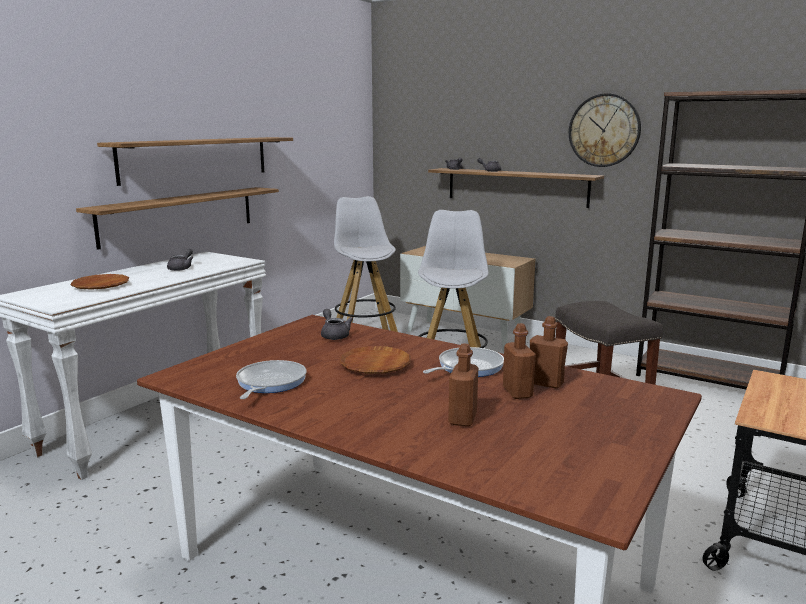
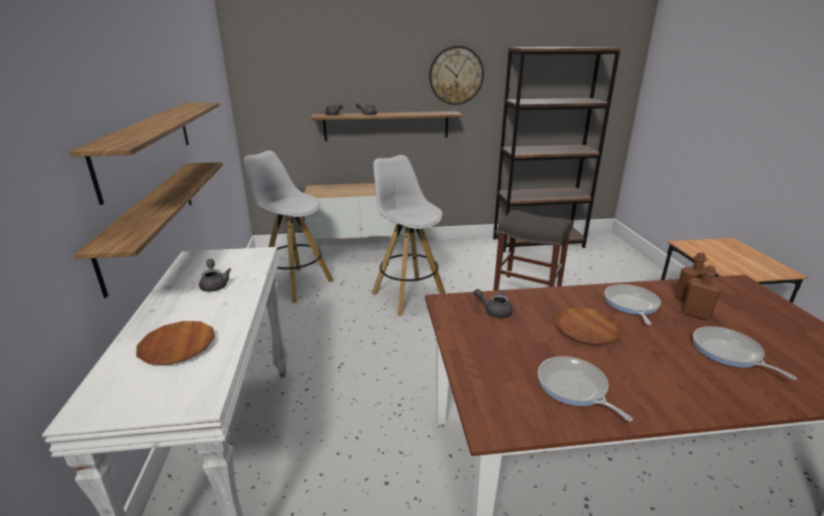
camera: 40 degrees left, 10 degrees up
(462, 419) = (729, 353): brown bottle -> frying pan

